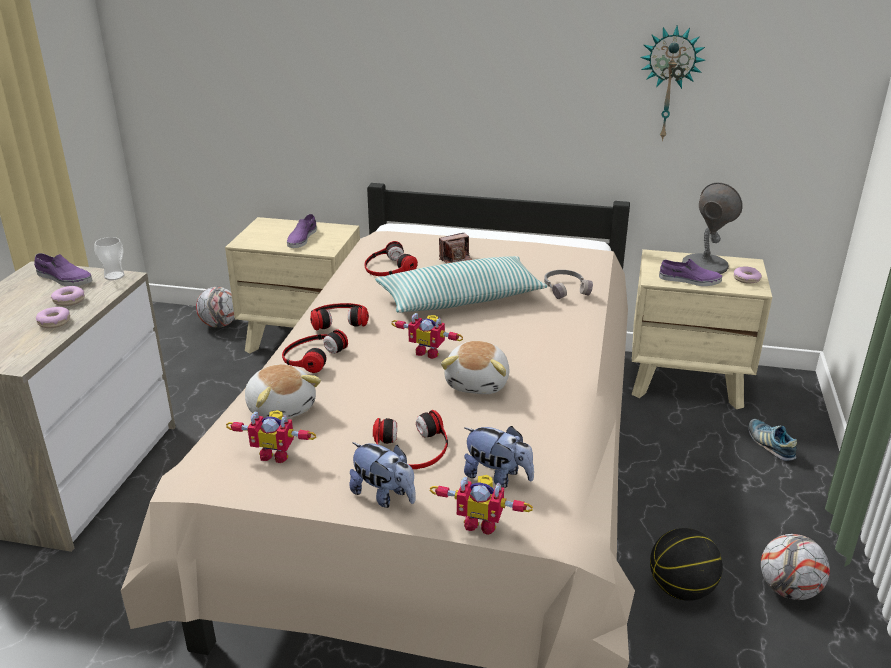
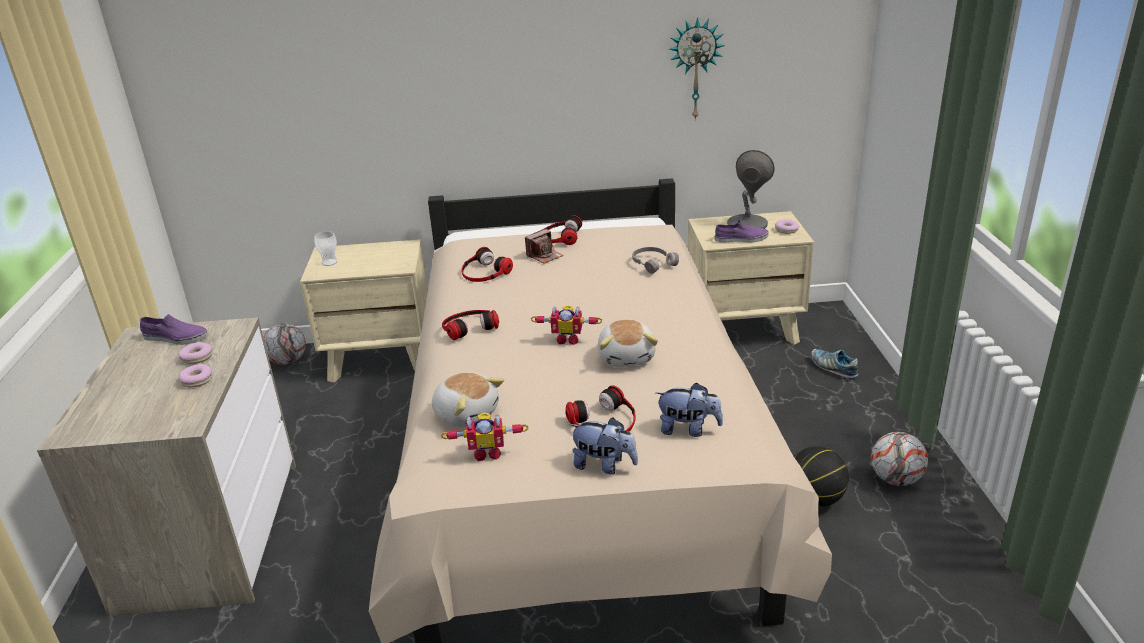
camera: 15 degrees left, 0 degrees up
(114, 276) = (227, 326): cup -> cup (329, 262)
(301, 238) = (372, 260): purple shoe -> none
(311, 356) = (465, 363): headphones -> headphones (559, 237)
(460, 299) = (568, 289): pillow -> none
(481, 523) = (696, 468): toy robot -> none

